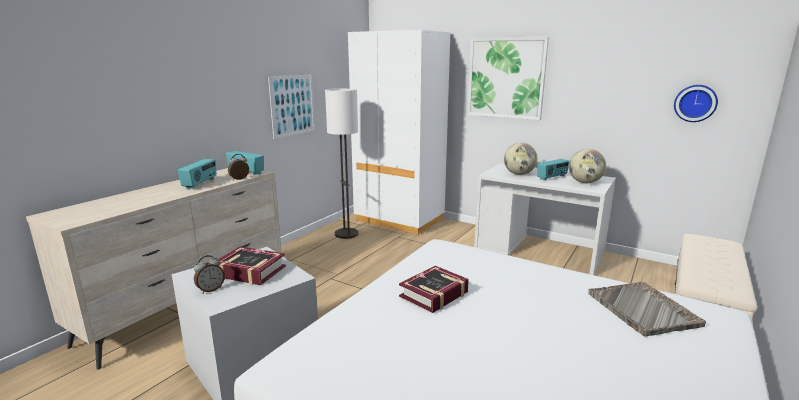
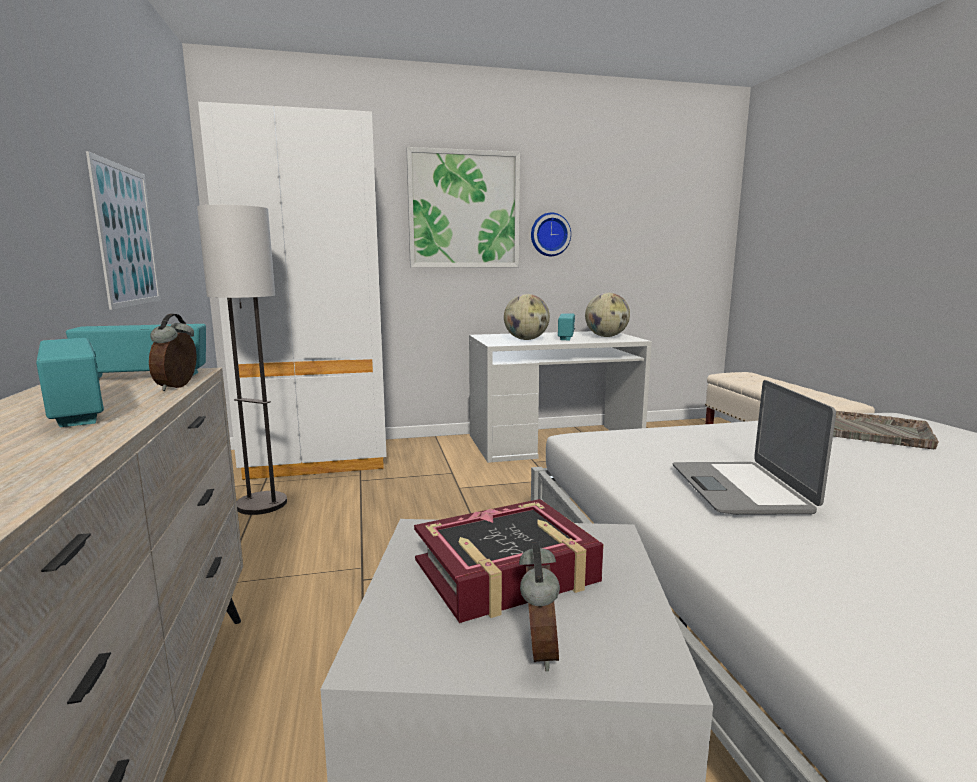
camera: 45 degrees left, 5 degrees down
(434, 294) = (741, 489): book -> laptop
(695, 103) = (676, 236): wall clock -> wall clock (549, 234)

